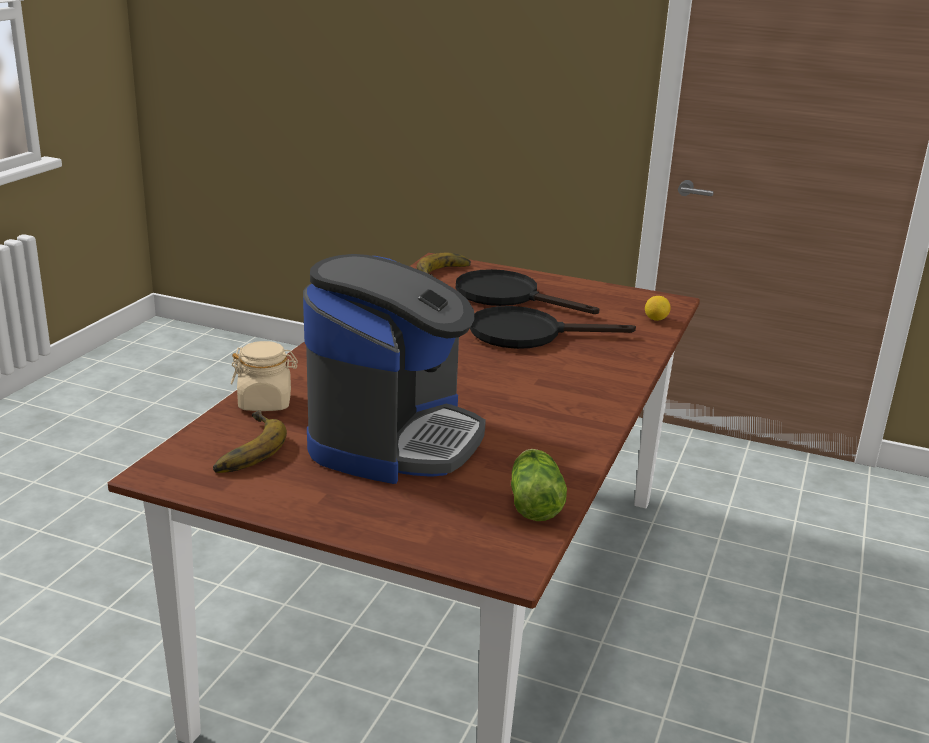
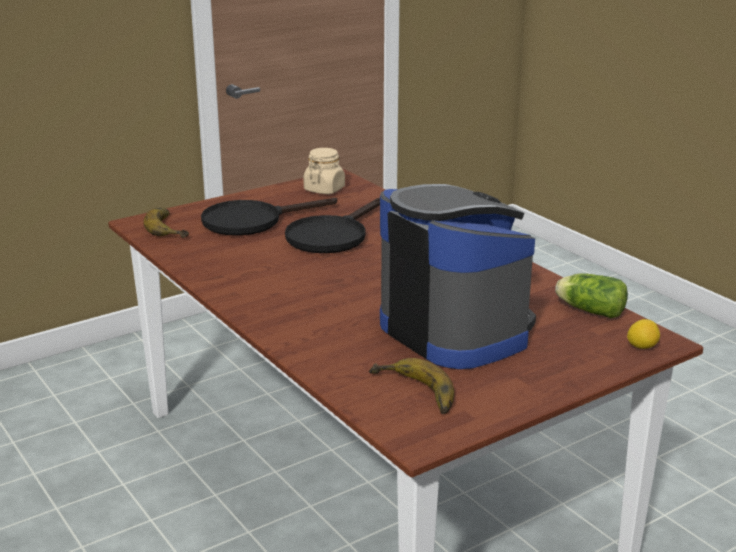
camera: 55 degrees left, 0 degrees up
(265, 402) = (336, 364): beige jar -> beige jar (324, 189)
(655, 319) = (362, 191): lemon -> lemon (642, 346)

